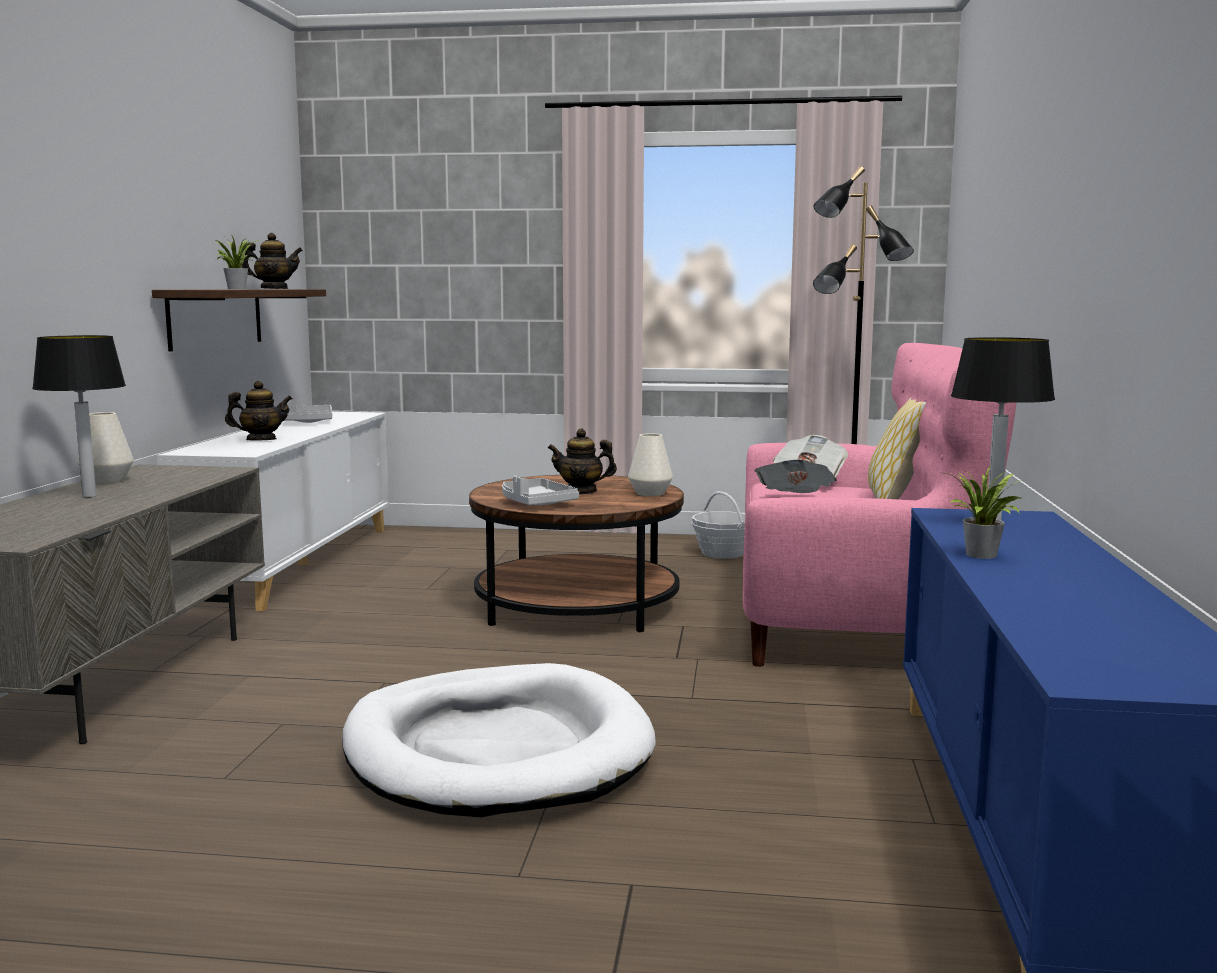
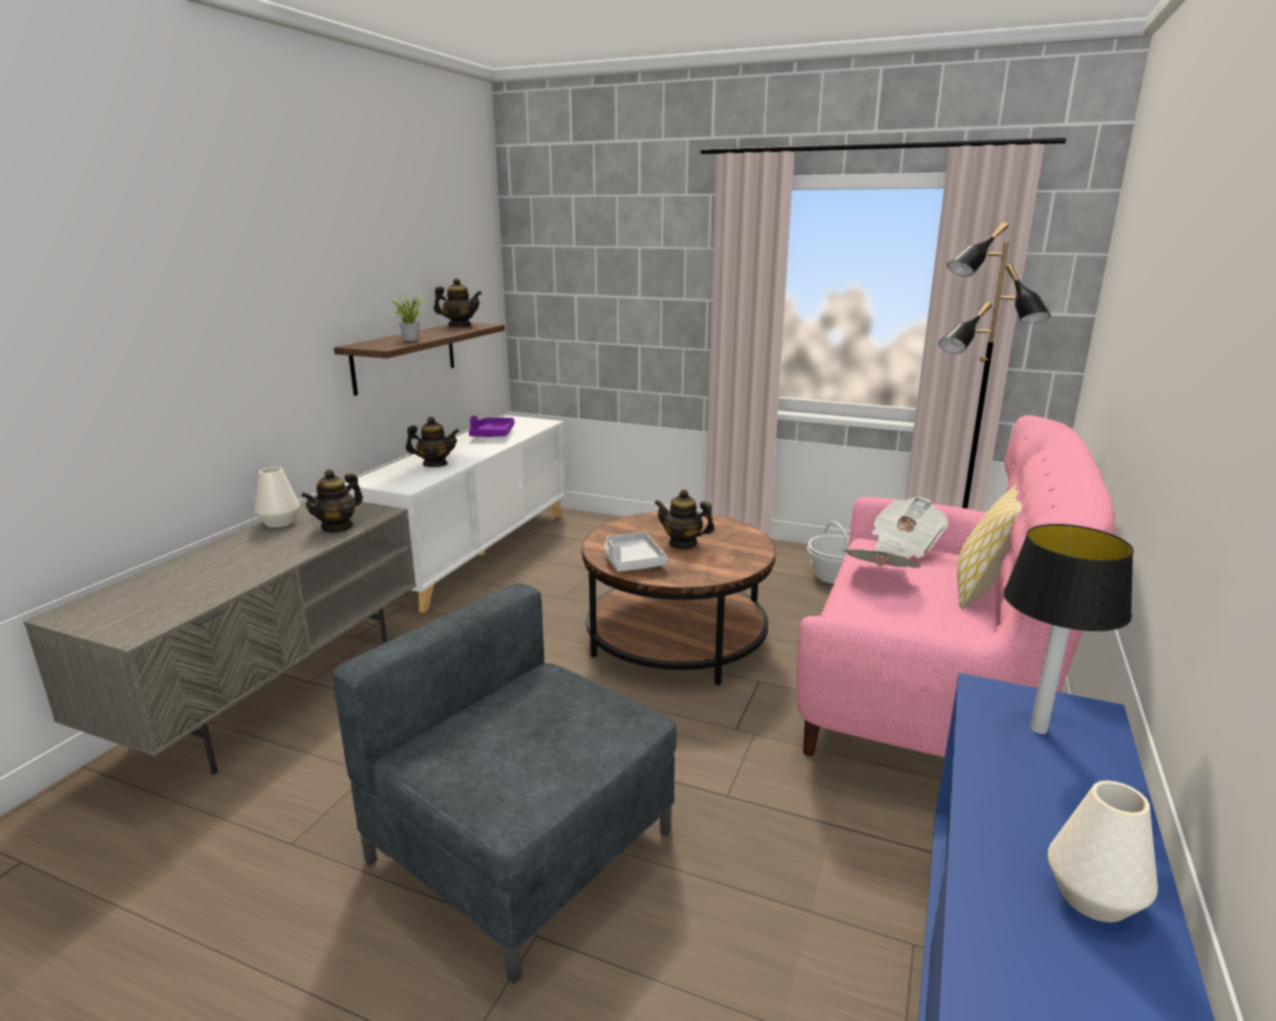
camera: 15 degrees right, 10 degrees up
(89, 496) = (246, 550): table lamp -> none
(186, 479) = (337, 527): none -> teapot
(309, 422) = (492, 434): grey tray -> purple tray
(497, 750) = (522, 848): white dog bed -> grey armchair
(650, 493) = (743, 553): white vase -> white vase (1093, 897)
(982, 556) = (993, 819): potted plant -> none

